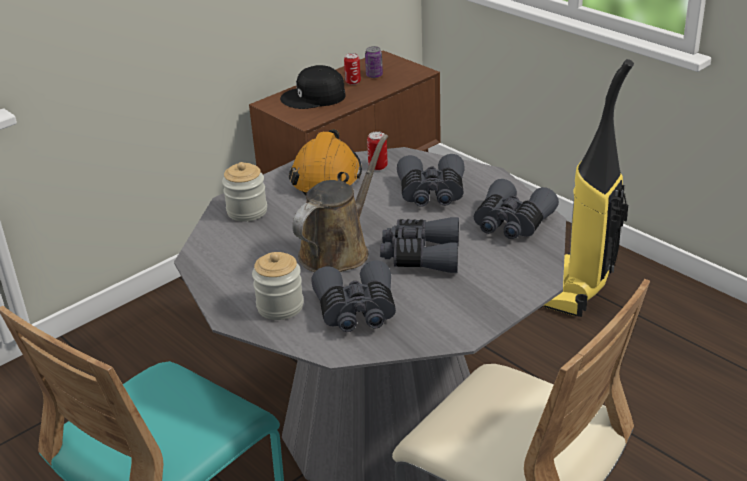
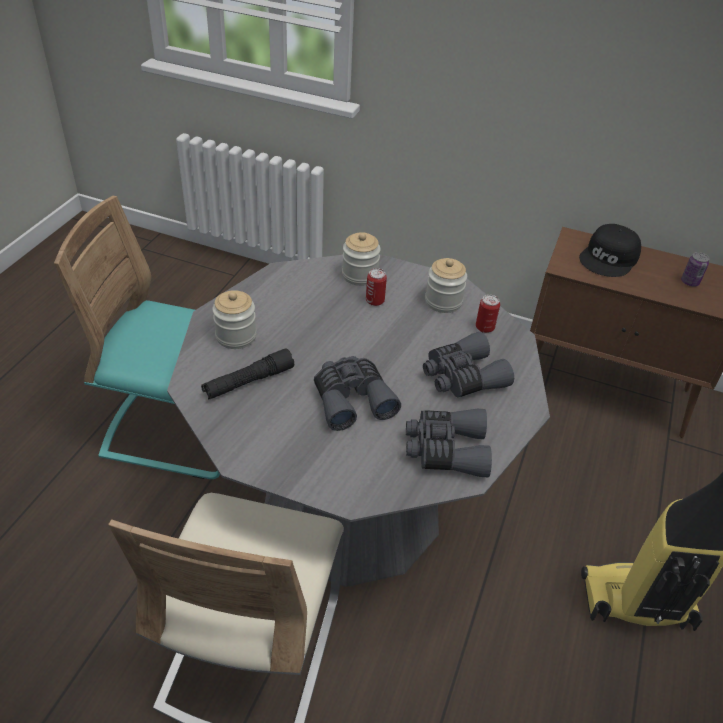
camera: 60 degrees right, 10 degrees up
(314, 97) = (609, 258): black cap -> black cap turned 105 degrees counterclockwise
(326, 177) = (443, 301): orange hard hat -> jar
(338, 250) = (332, 344): brown watering can -> none
(353, 82) = (662, 272): can -> can (375, 301)
(356, 311) = (248, 382): grey binoculars -> black flashlight

